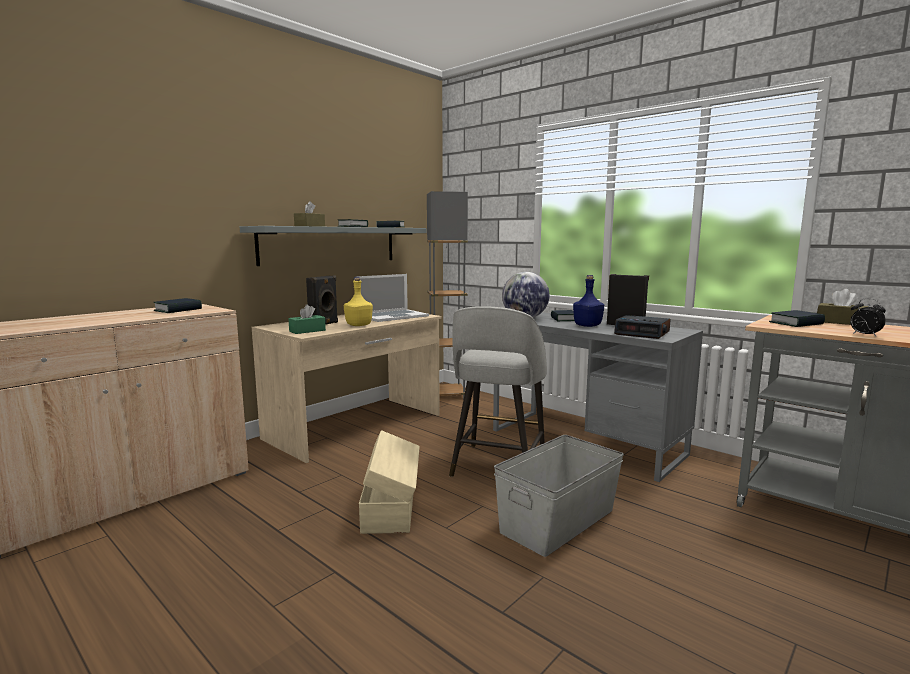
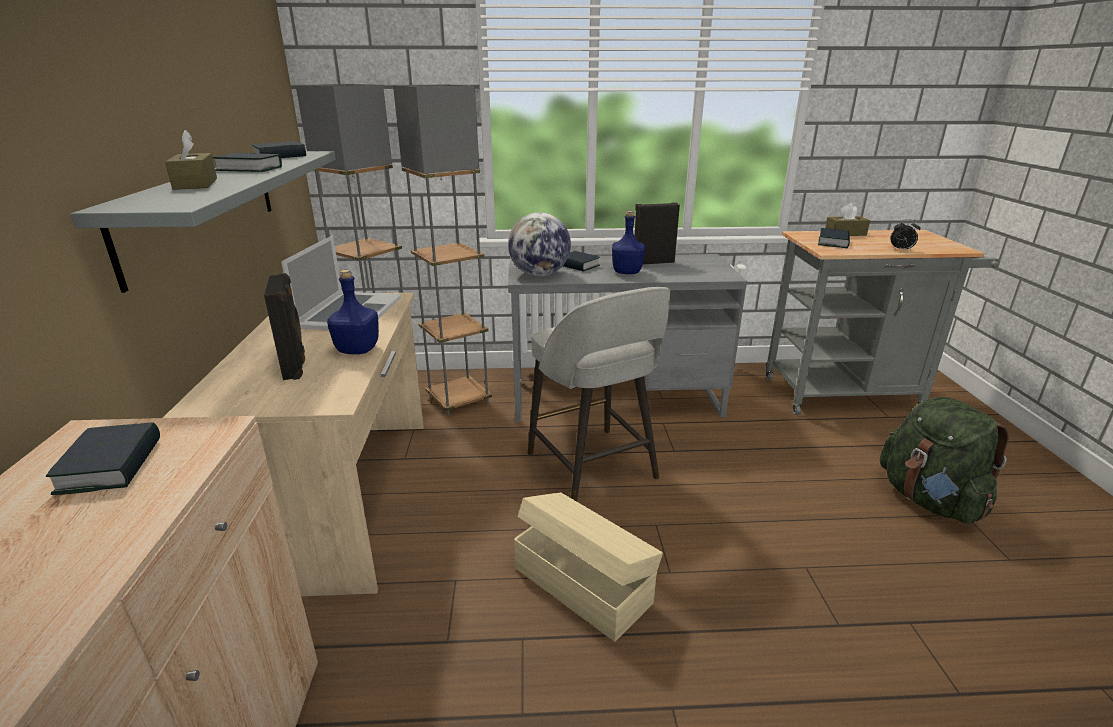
camera: 45 degrees left, 15 degrees up
(307, 331) = (312, 392): green tissue box -> none
(359, 325) = (358, 349): yellow bottle -> blue bottle
(480, 410) = (459, 400): none -> grey floor lamp
(559, 521) = (730, 501): grey storage box -> none
(642, 333) = (695, 272): alarm clock -> none
(771, 614) = (929, 499): none -> green backpack

